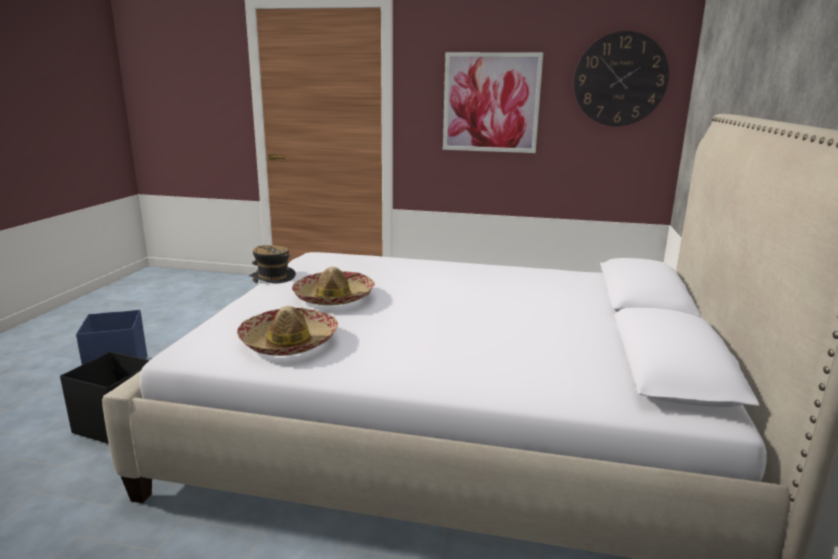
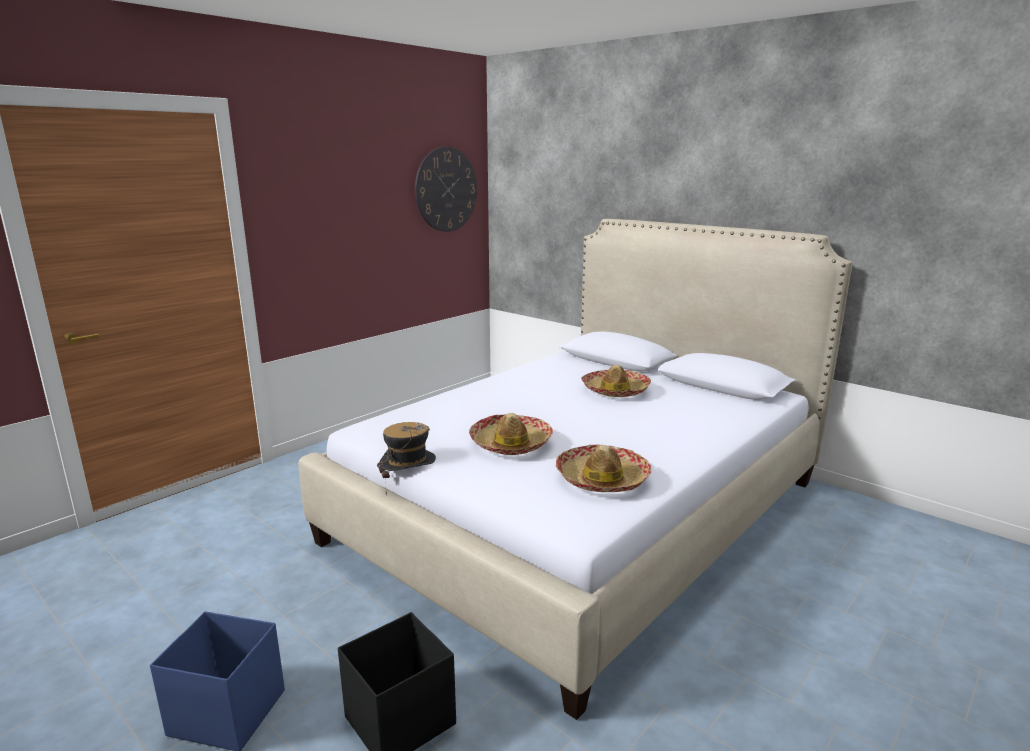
camera: 60 degrees left, 0 degrees up
(491, 103) = (350, 221): picture -> none
(532, 312) = (615, 390): none -> hat

